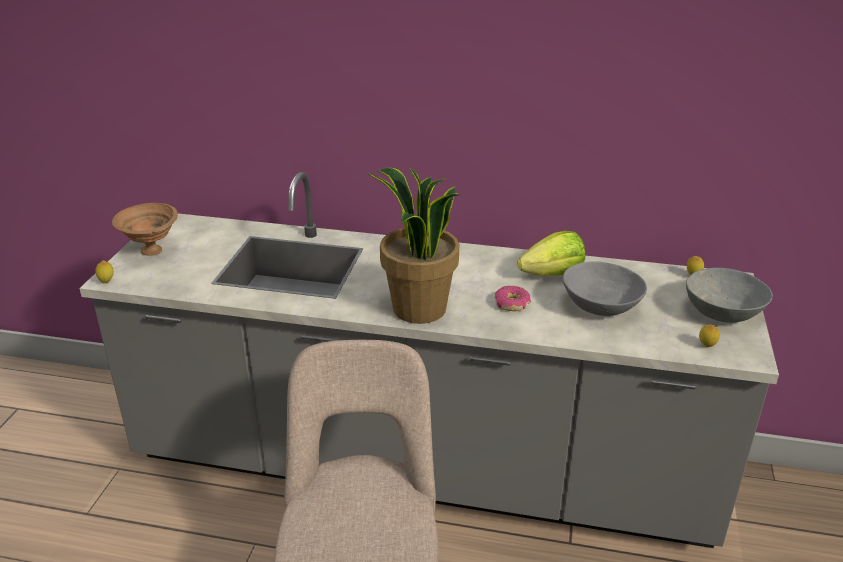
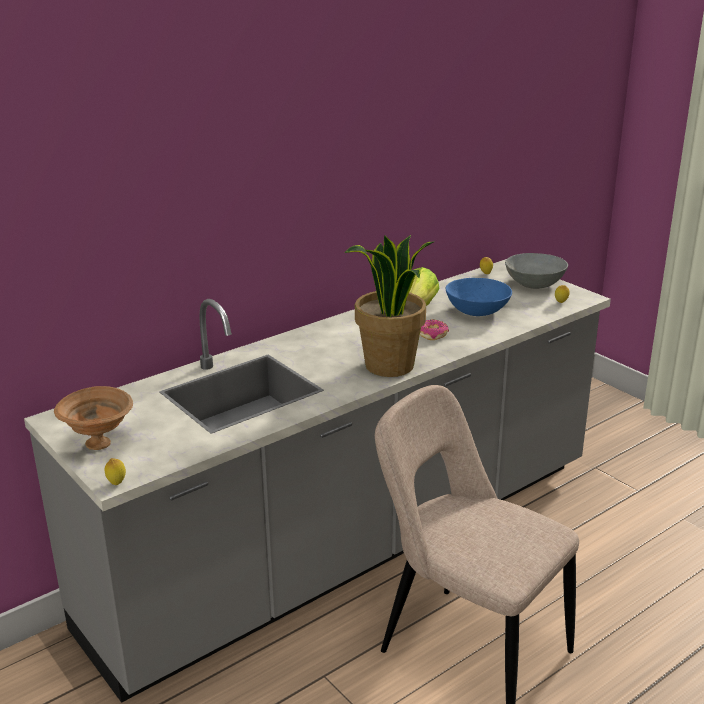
camera: 50 degrees left, 5 degrees down
(600, 306) = (477, 311): grey bowl -> blue bowl

